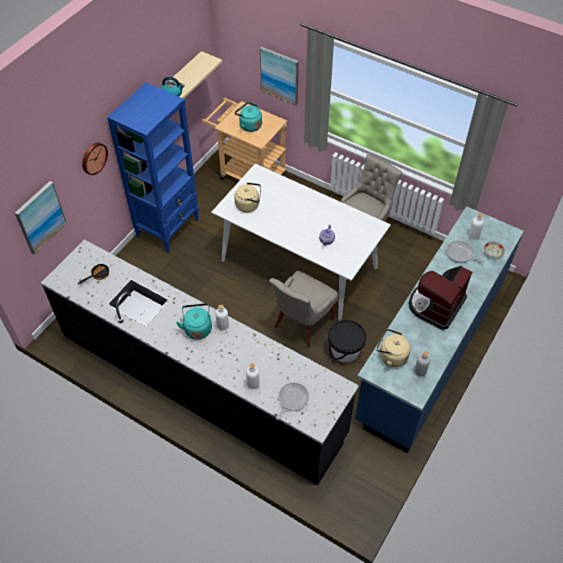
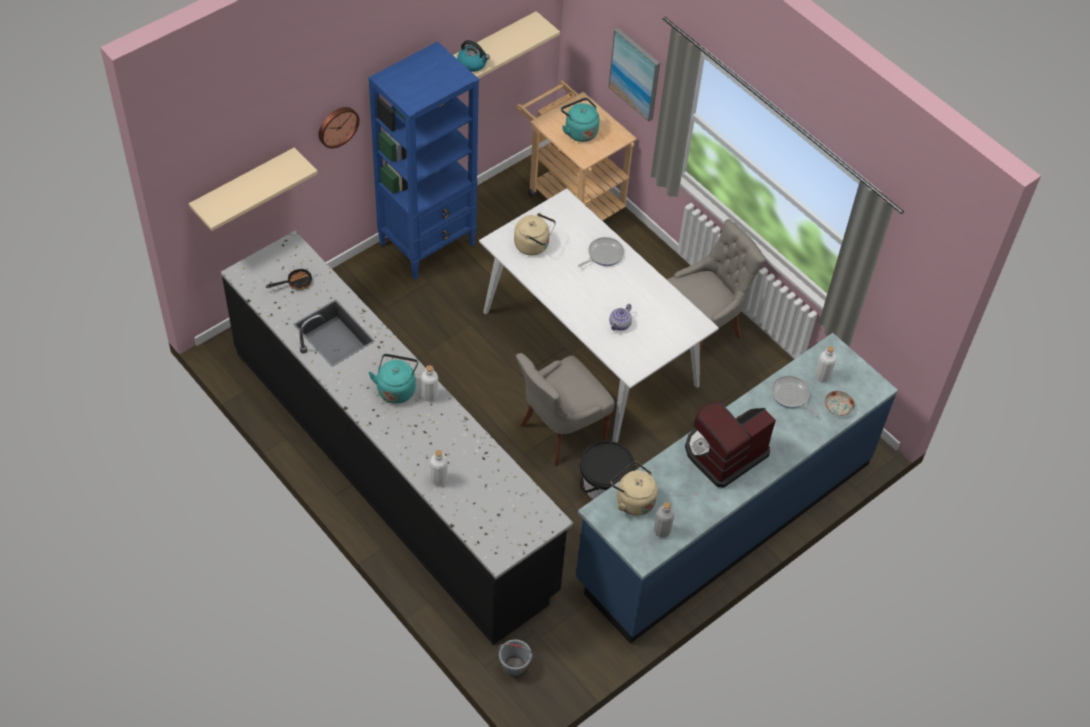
camera: 15 degrees right, 0 degrees up
(40, 217) = (244, 187): picture -> beige shelf
(292, 399) = (480, 513): frying pan -> frying pan (603, 255)
(337, 496) = (514, 666): none -> grey bucket

